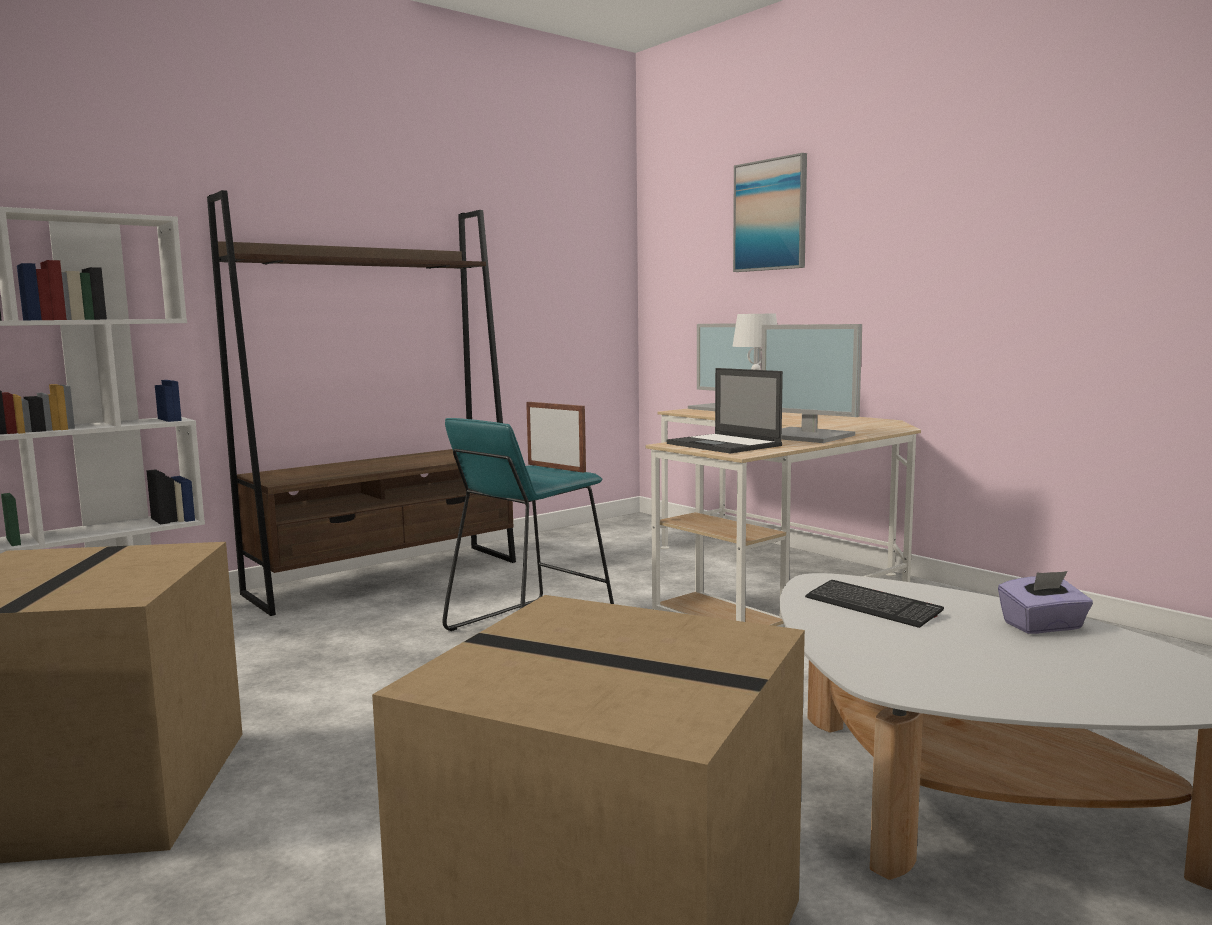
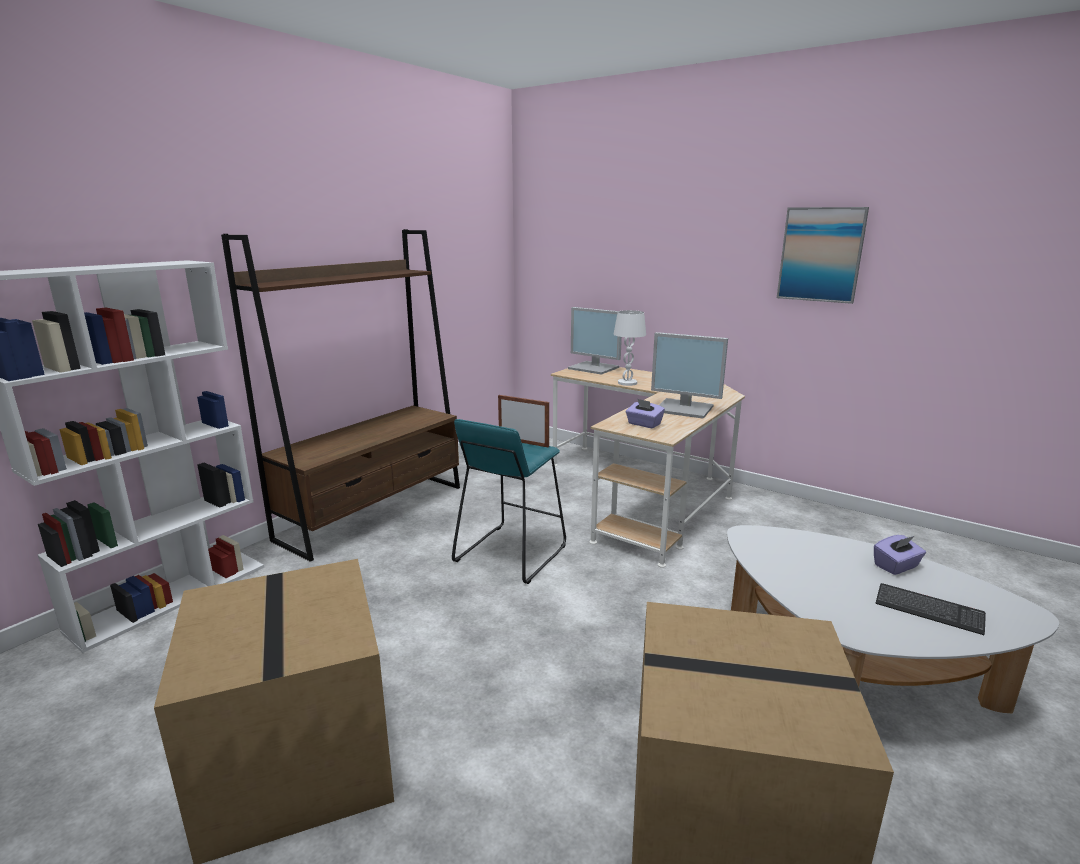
camera: 15 degrees left, 10 degrees up
(725, 445) = (644, 424): laptop -> purple tissue box
(770, 215) = (626, 232): picture -> picture (821, 254)
(872, 606) = (793, 557): keyboard -> keyboard (928, 610)

